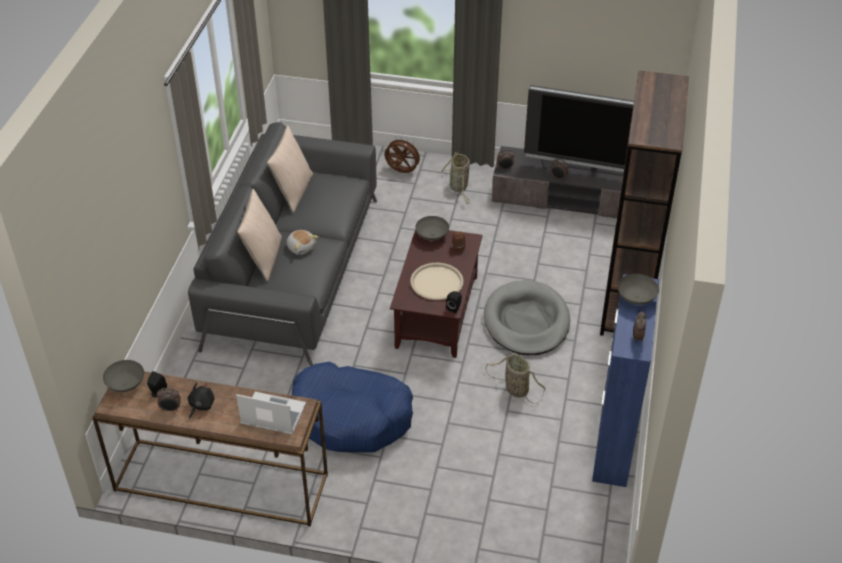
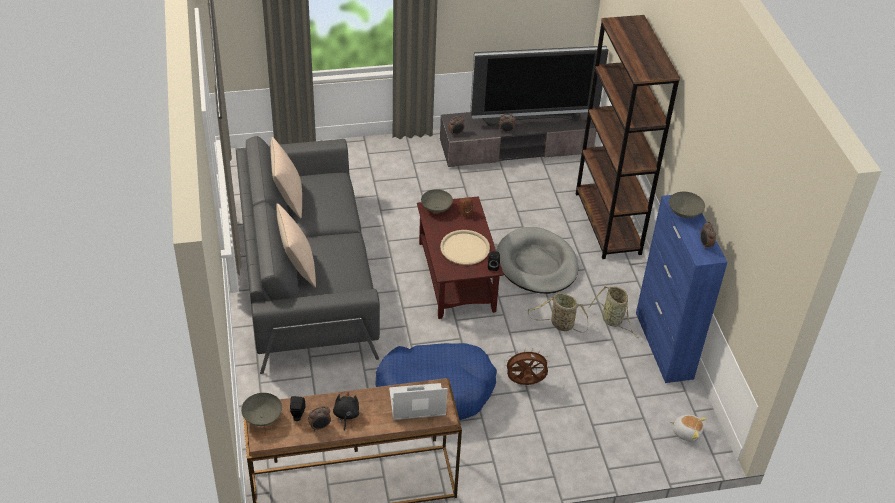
camera: 25 degrees left, 0 degrees up
(301, 247) = (328, 248): plush toy -> plush toy (686, 432)
(402, 172) = (353, 159): brown fan -> brown fan (525, 383)
(459, 188) = (412, 162): basket -> basket (613, 321)

